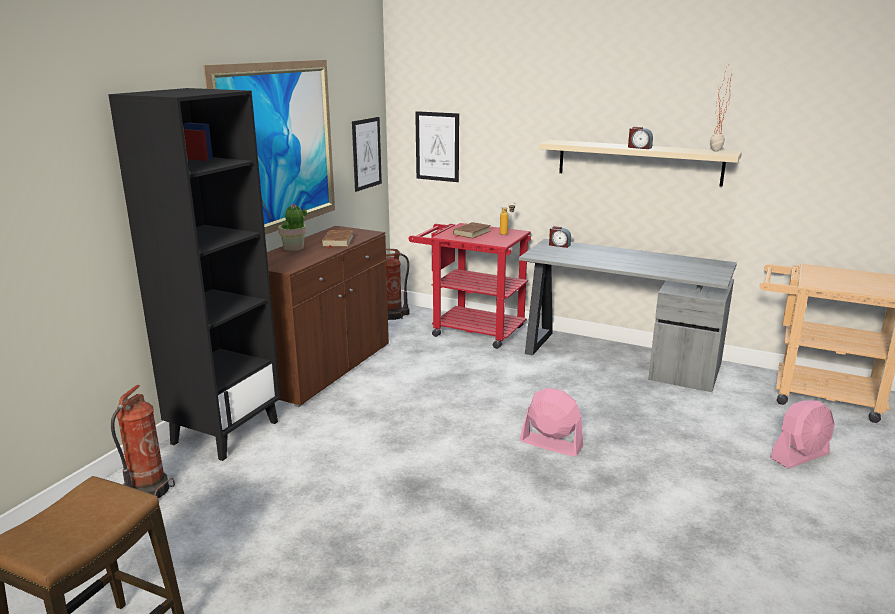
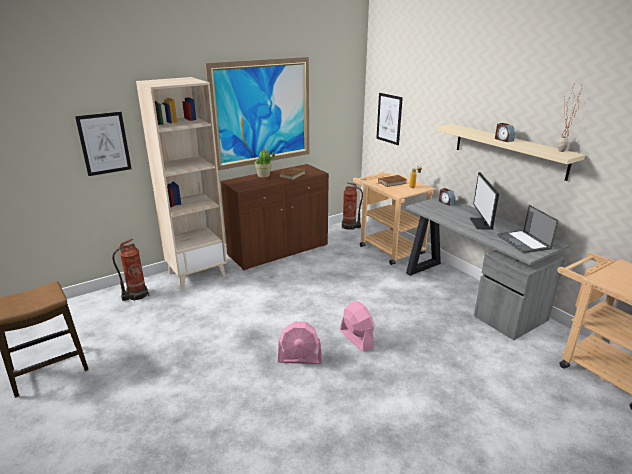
camera: 30 degrees right, 5 degrees up
(225, 432) = (197, 274): black bookcase -> beige bookcase
(366, 153) = (342, 118): picture -> picture (104, 143)
(470, 330) = (387, 247): red cart -> beige cart
(628, 259) = (481, 223): none -> monitor
(694, 268) = (524, 242): none -> laptop
(800, 456) = (529, 411): pink fan -> pink fan (300, 358)

